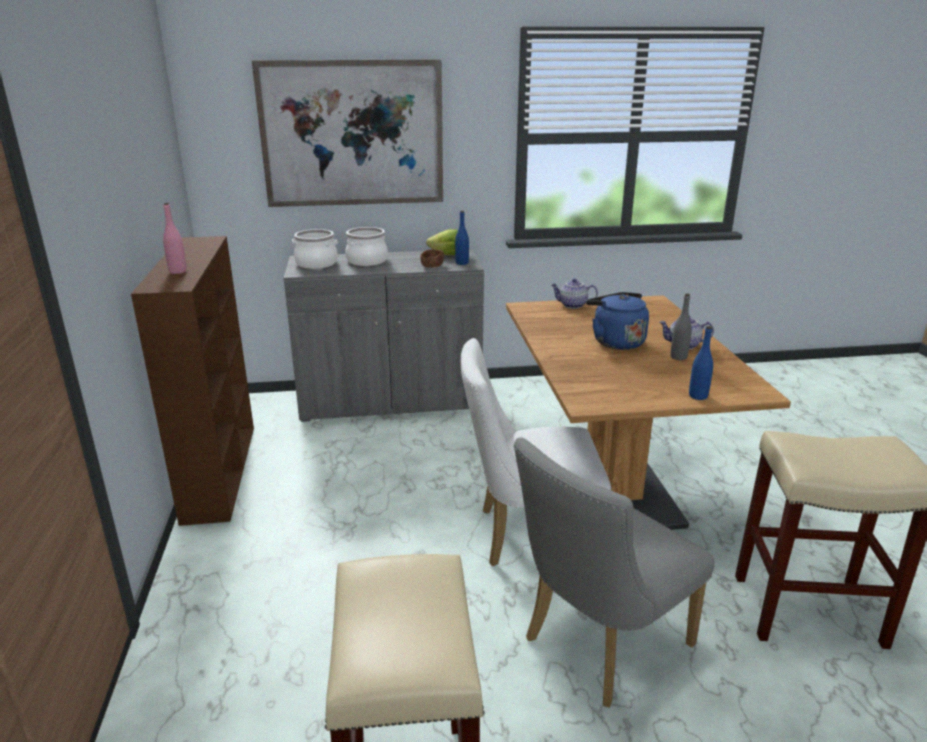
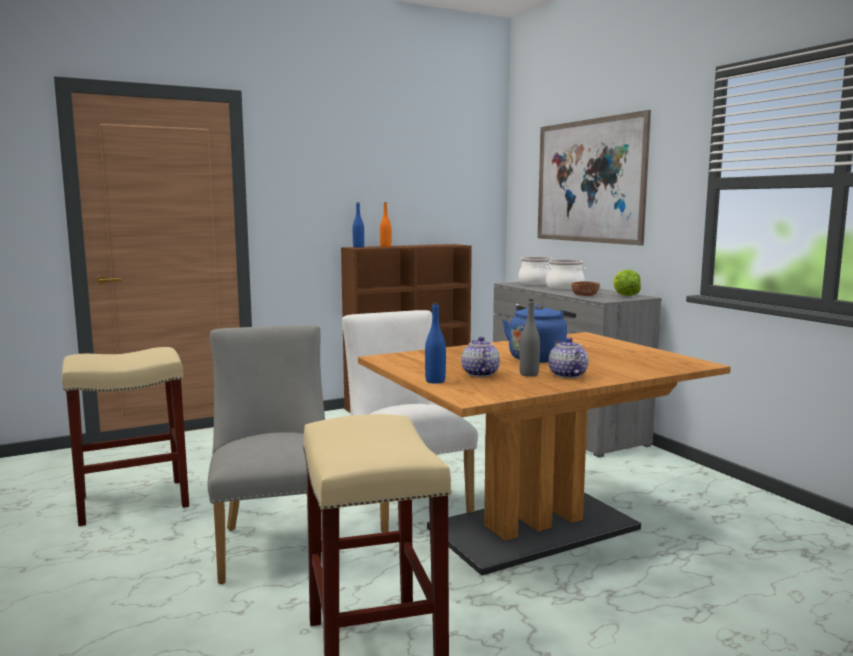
camera: 70 degrees right, 15 degrees down
(178, 271) = (385, 246): pink bottle -> orange bottle
(462, 263) = (609, 298): blue bottle -> blue bottle (358, 247)
(572, 305) = (617, 344): teapot -> teapot (479, 374)
(598, 647) = (276, 543): grey chair -> grey chair turned 45 degrees clockwise

